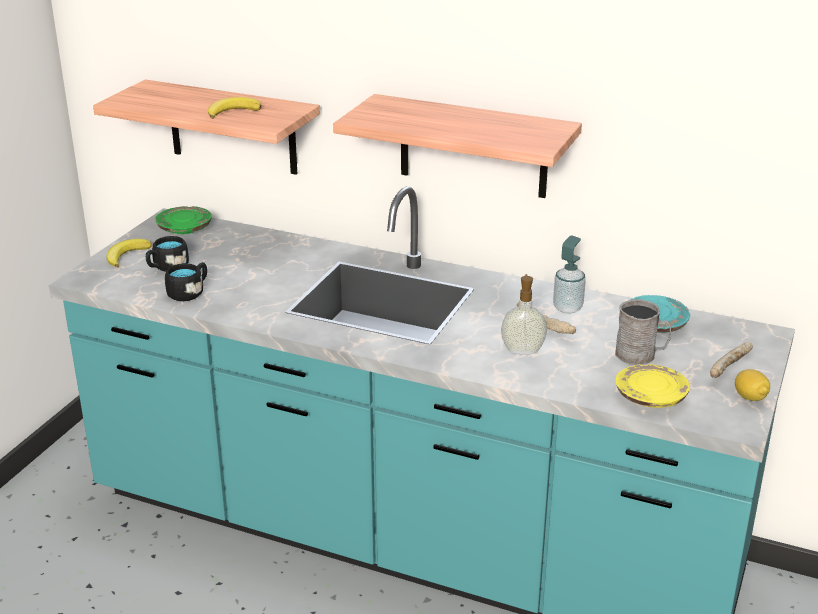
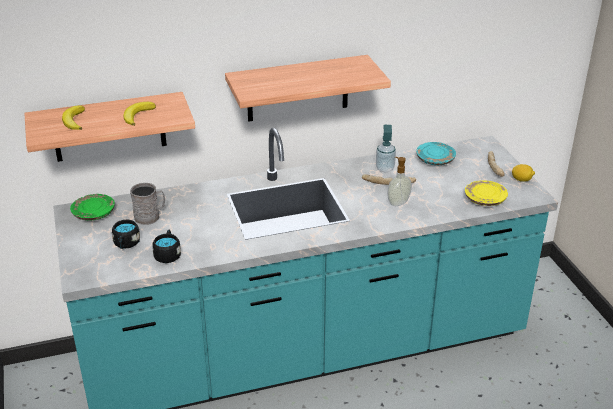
camera: 40 degrees left, 5 degrees up
(126, 255) = (84, 249): banana -> banana (74, 121)
(641, 355) = (452, 179): grey mug -> grey mug (150, 216)

